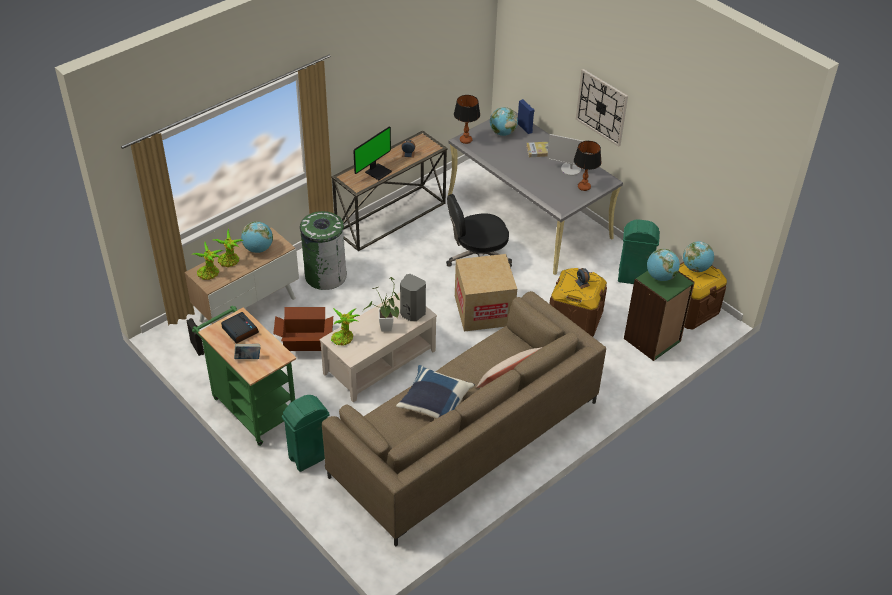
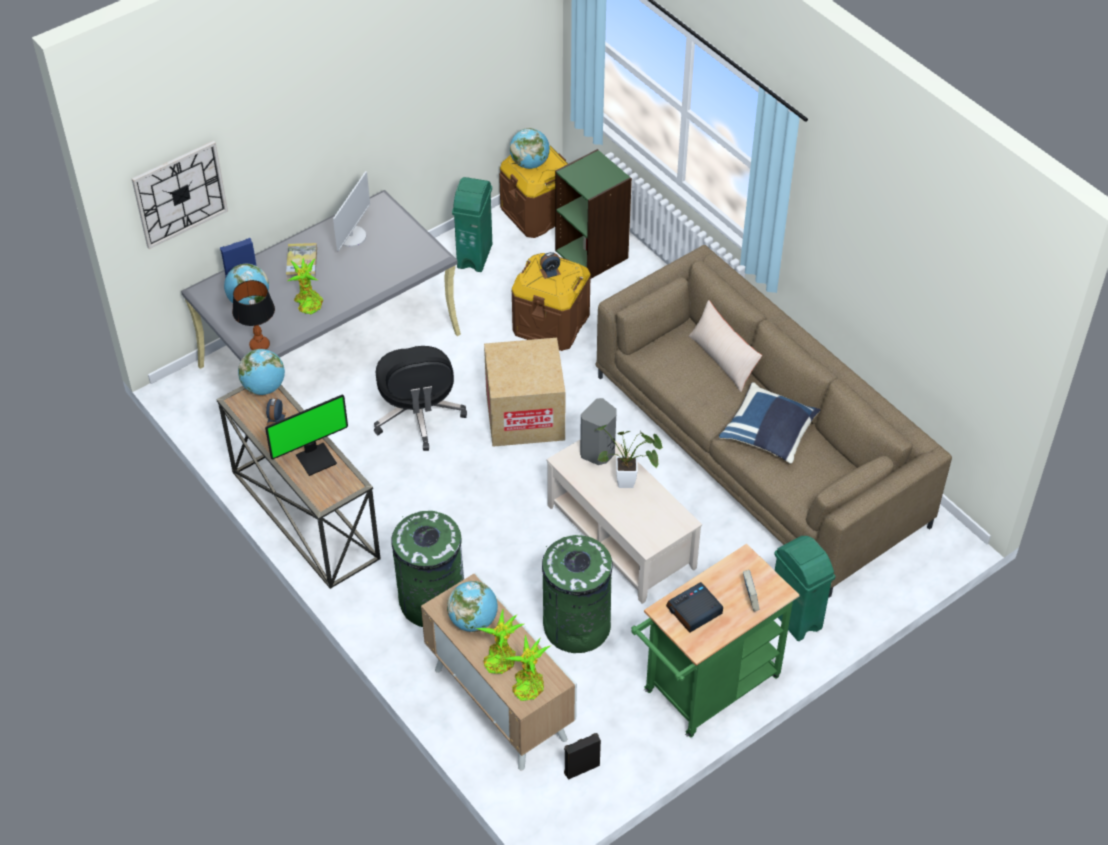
camera: 85 degrees left, 5 degrees up
(305, 342) = (576, 626): cardboard box -> green trash can
(344, 338) = (644, 530): potted plant -> potted plant (307, 302)
(377, 171) = (316, 458): monitor -> monitor turned 105 degrees clockwise
(584, 187) = (394, 227): table lamp -> none
(601, 107) = (320, 140): wall clock -> wall clock (180, 194)
(660, 277) = (587, 176): globe -> globe (264, 387)

